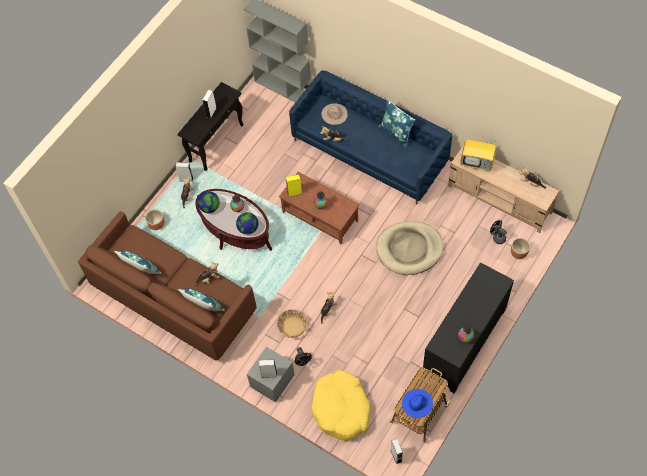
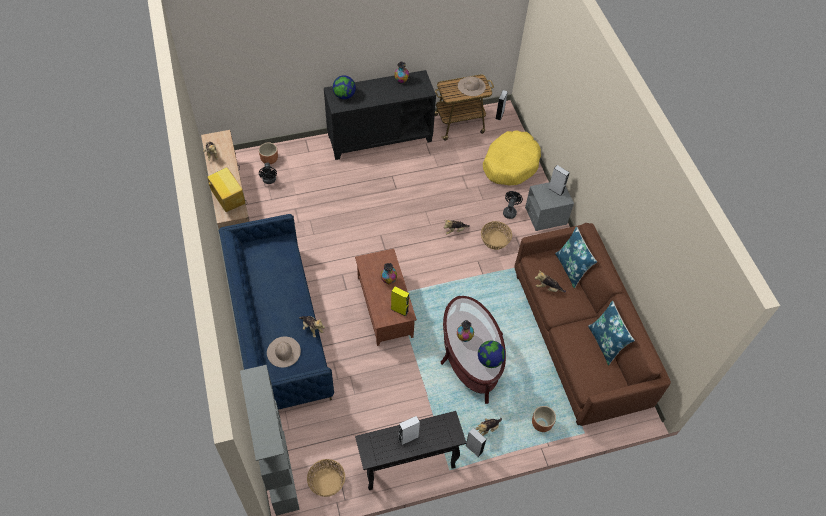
camera: 145 degrees left, 5 degrees down
(248, 228) = (471, 312): globe -> globe (344, 95)
(253, 102) = (326, 481): none -> basket
(396, 133) = (253, 285): blue pillow -> none
(409, 249) = (343, 224): beige dog bed -> none
(417, 403) = (471, 86): blue hat -> beige hat

